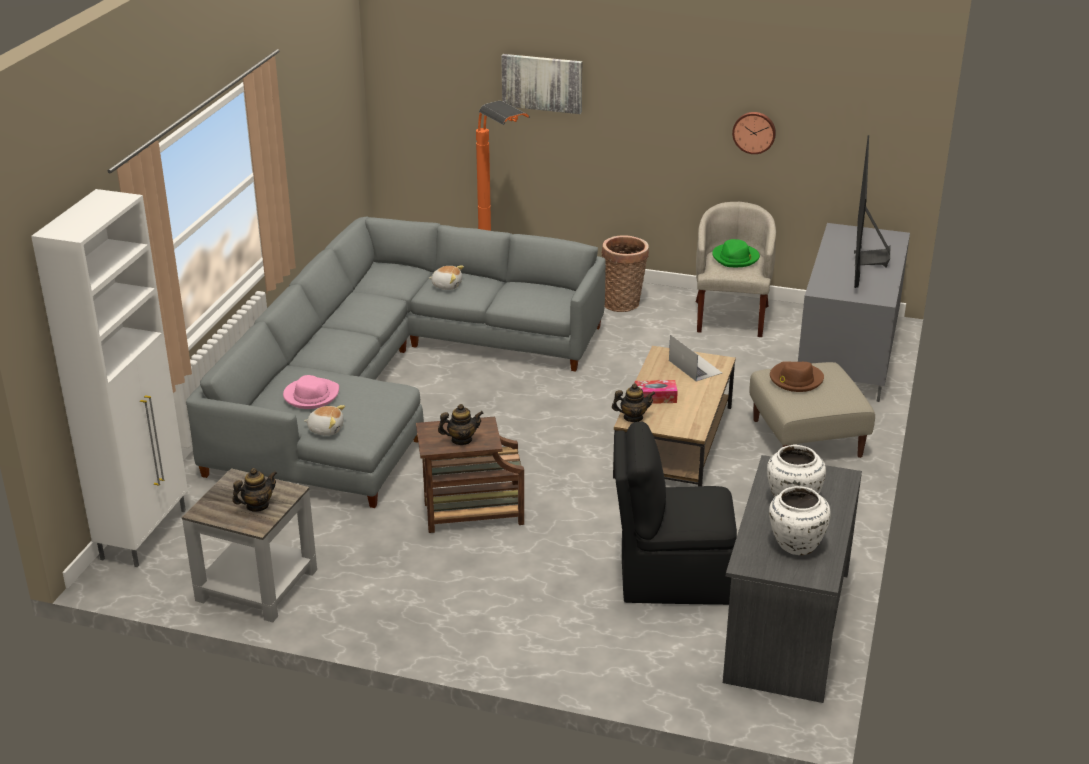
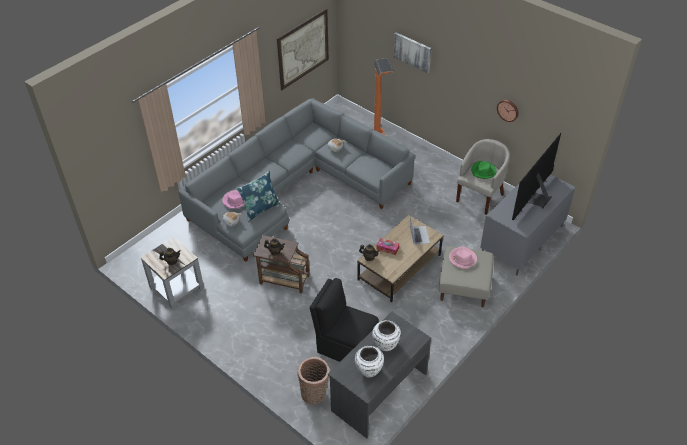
camera: 25 degrees right, 15 degrees up
(145, 533) = (149, 244): white cabinet -> none
(328, 122) = (303, 49): none -> picture
(369, 398) = (260, 208): none -> blue pillow
(623, 303) = (432, 171): basket -> basket (315, 394)
(795, 379) = (462, 259): brown hat -> pink hat

